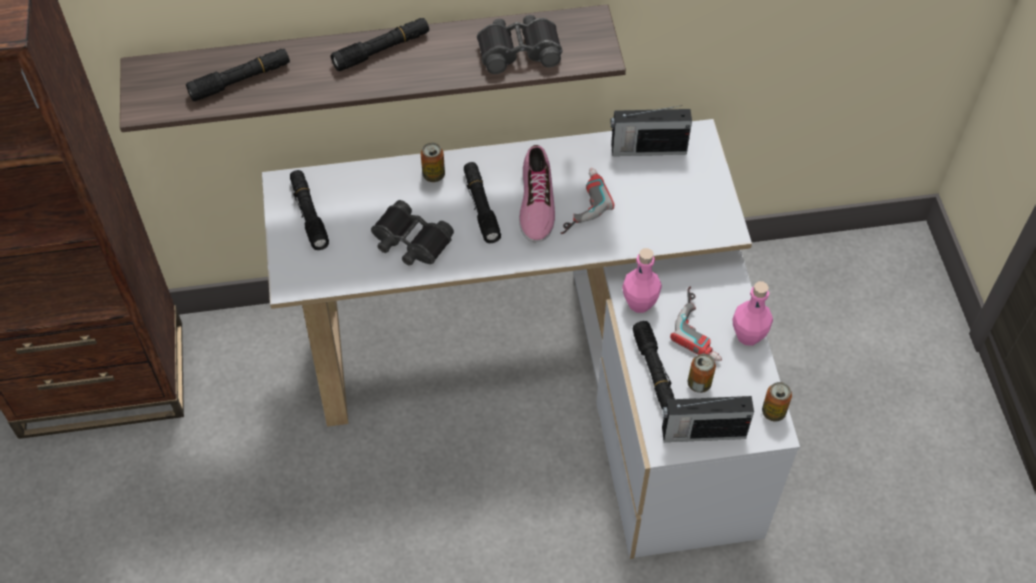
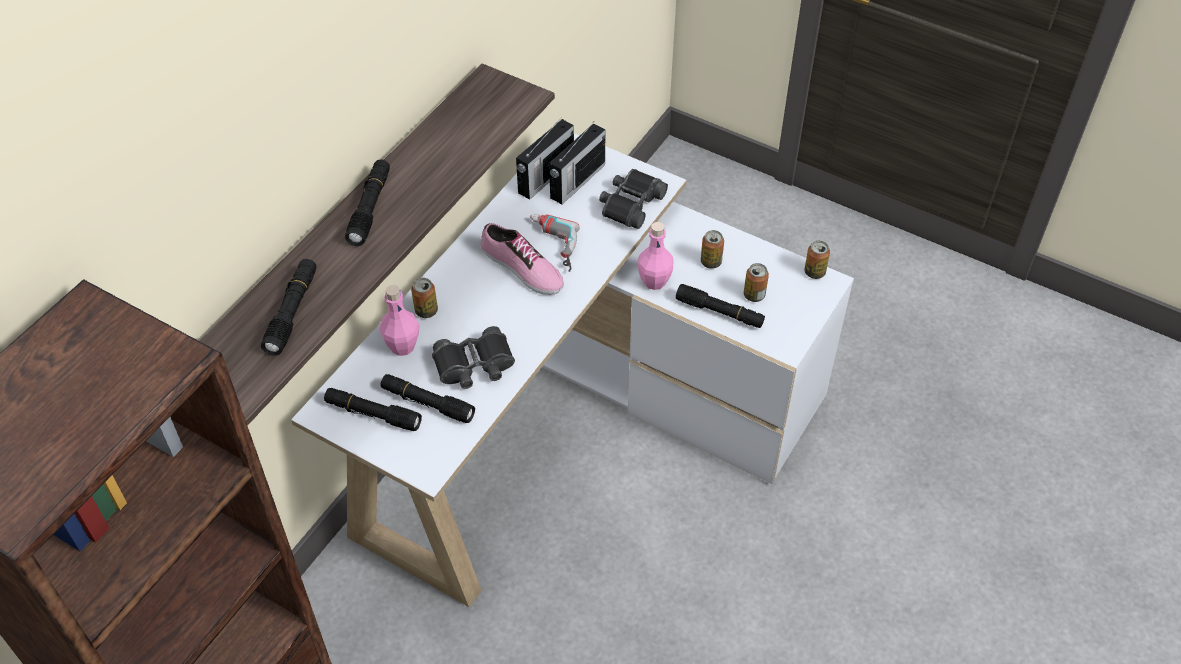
camera: 50 degrees left, 5 degrees down
(481, 207) = (489, 302): black flashlight -> black flashlight (427, 403)
(519, 50) = (468, 134): black binoculars -> black binoculars (630, 204)
(702, 432) = (794, 321): radio -> radio (576, 182)
(703, 328) = (711, 262): power drill -> can
(748, 335) = (741, 243): pink bottle -> pink bottle (402, 346)

